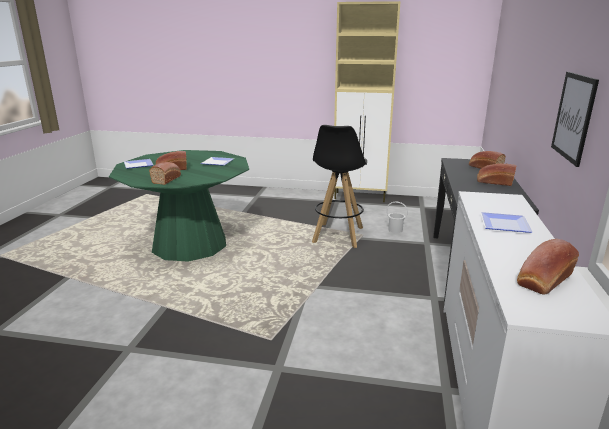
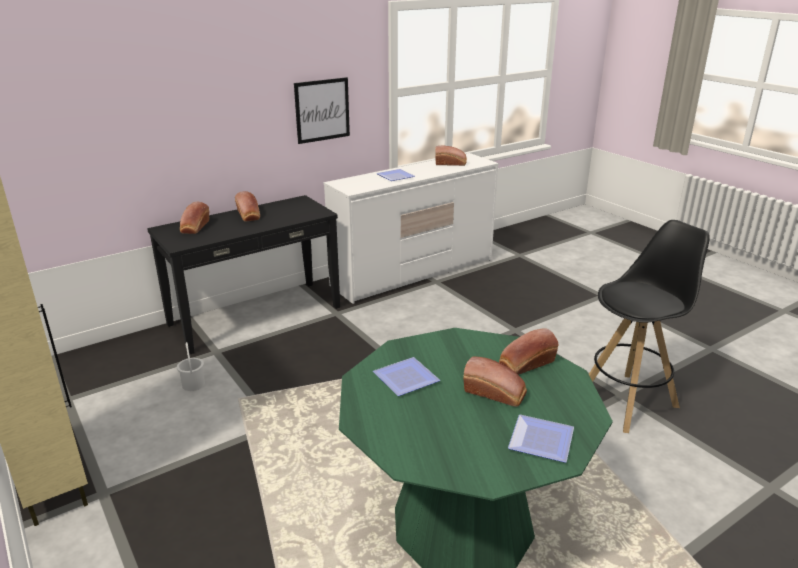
camera: 135 degrees left, 5 degrees up
(337, 235) = (263, 415): black stool -> black stool (628, 401)

